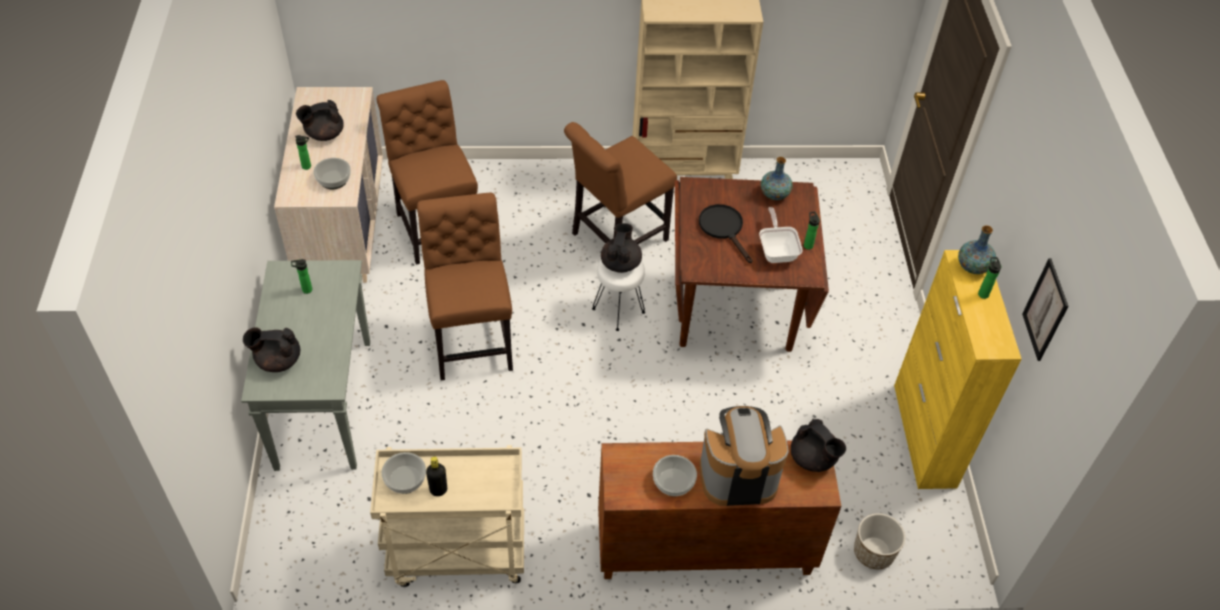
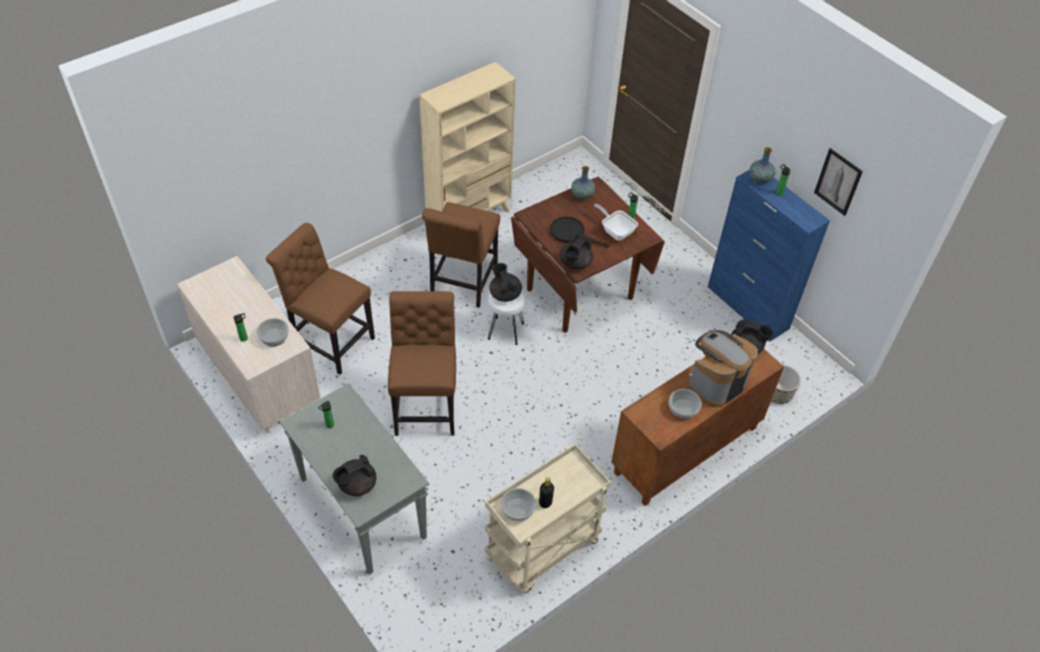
camera: 35 degrees left, 0 degrees up
(324, 134) = (234, 308): black teapot -> black teapot (575, 263)
(471, 340) = (426, 405): brown chair -> brown chair turned 45 degrees clockwise
(924, 436) = (748, 308): yellow cabinet -> blue cabinet

